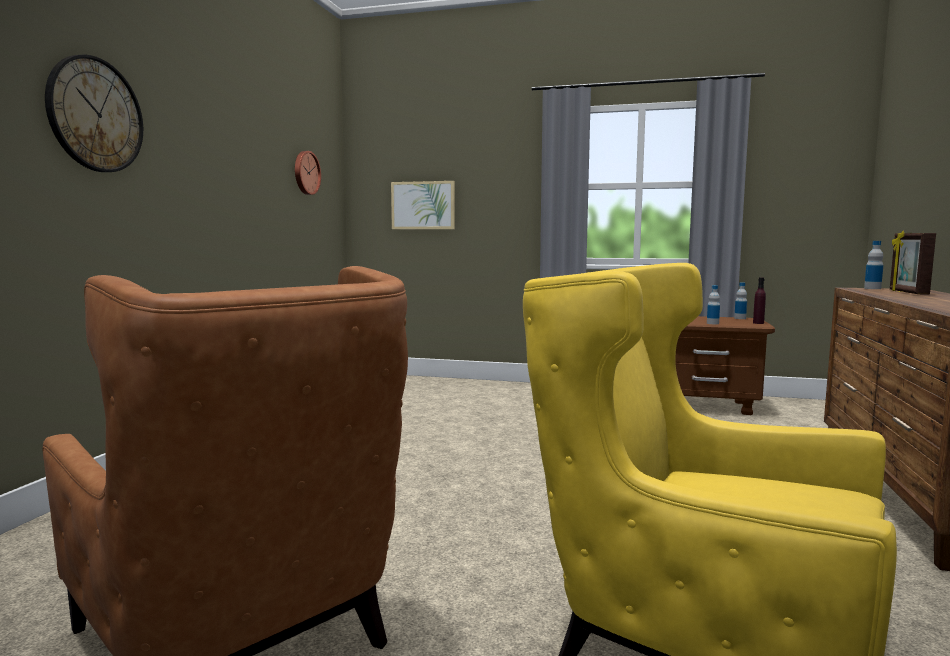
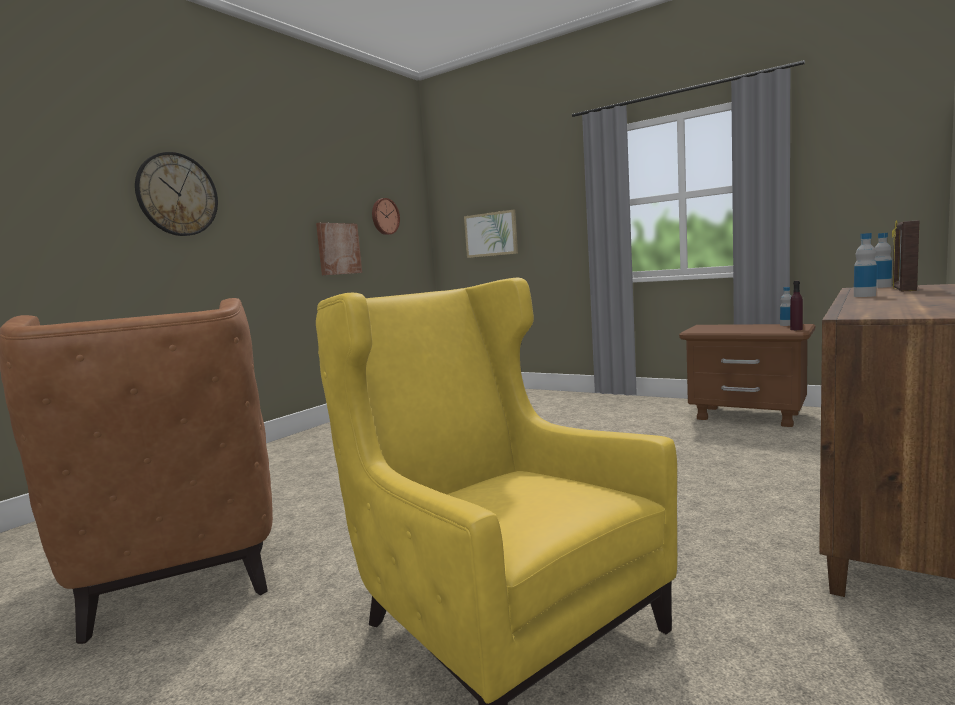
camera: 20 degrees right, 0 degrees up
(262, 206) = (338, 249): none -> picture
(712, 323) = (742, 331): bottle -> bottle (864, 296)

